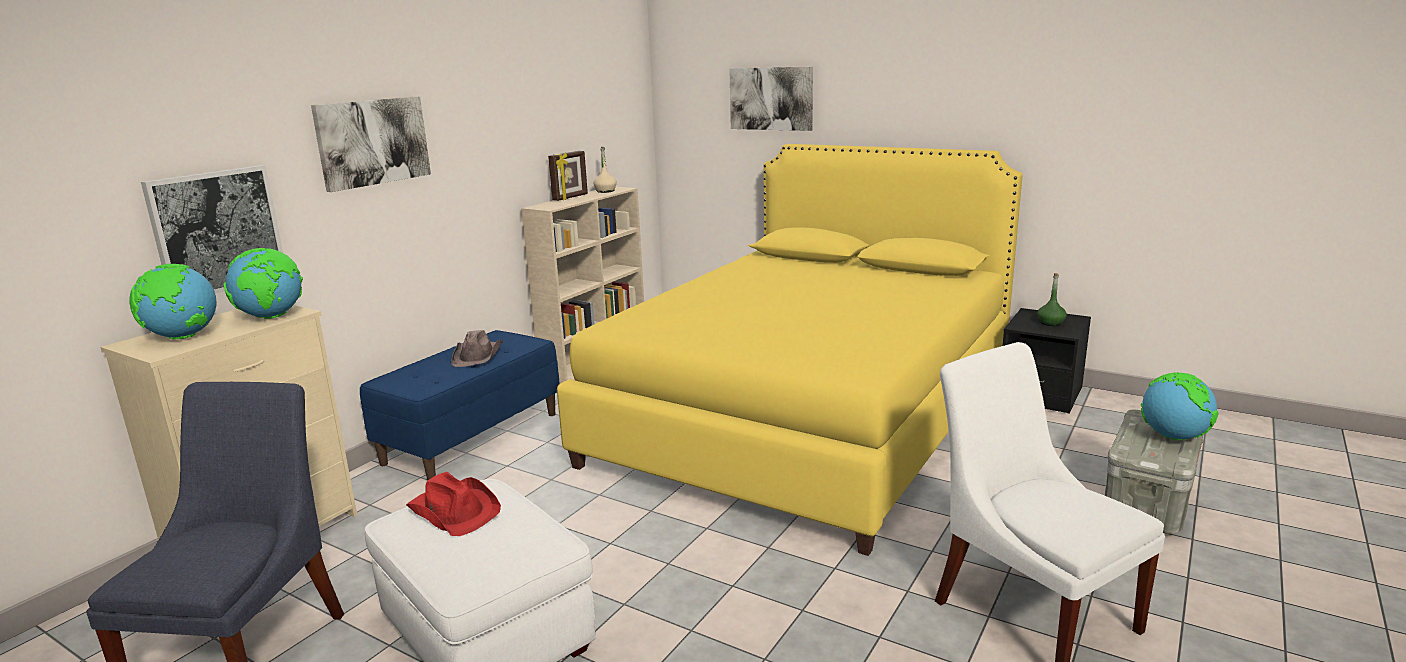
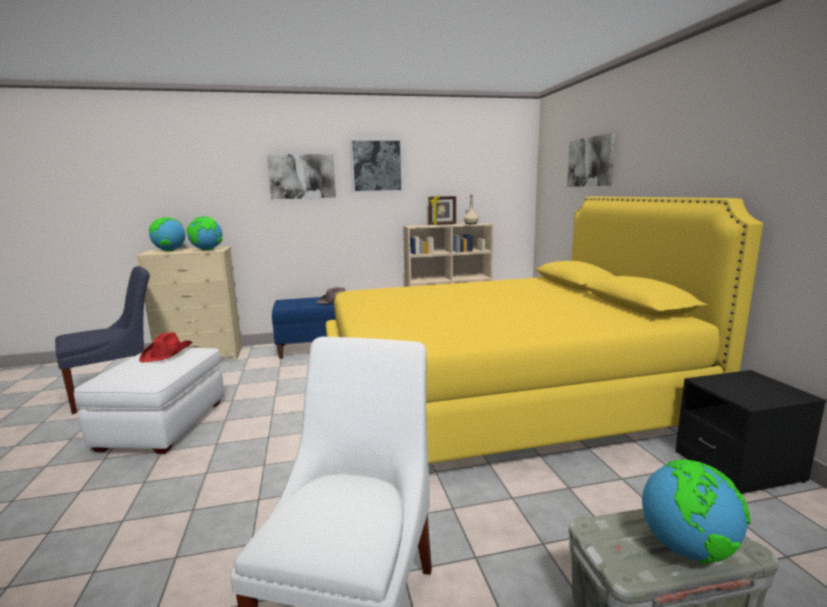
camera: 45 degrees right, 5 degrees down
(217, 231) = (211, 210): picture -> picture (376, 166)
(1051, 323) = (752, 389): green bottle -> none

